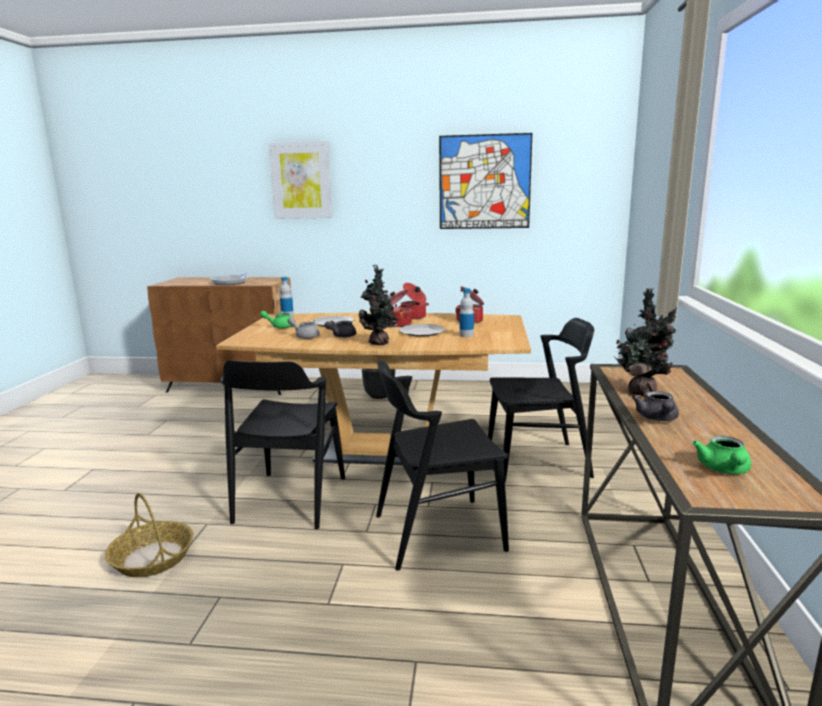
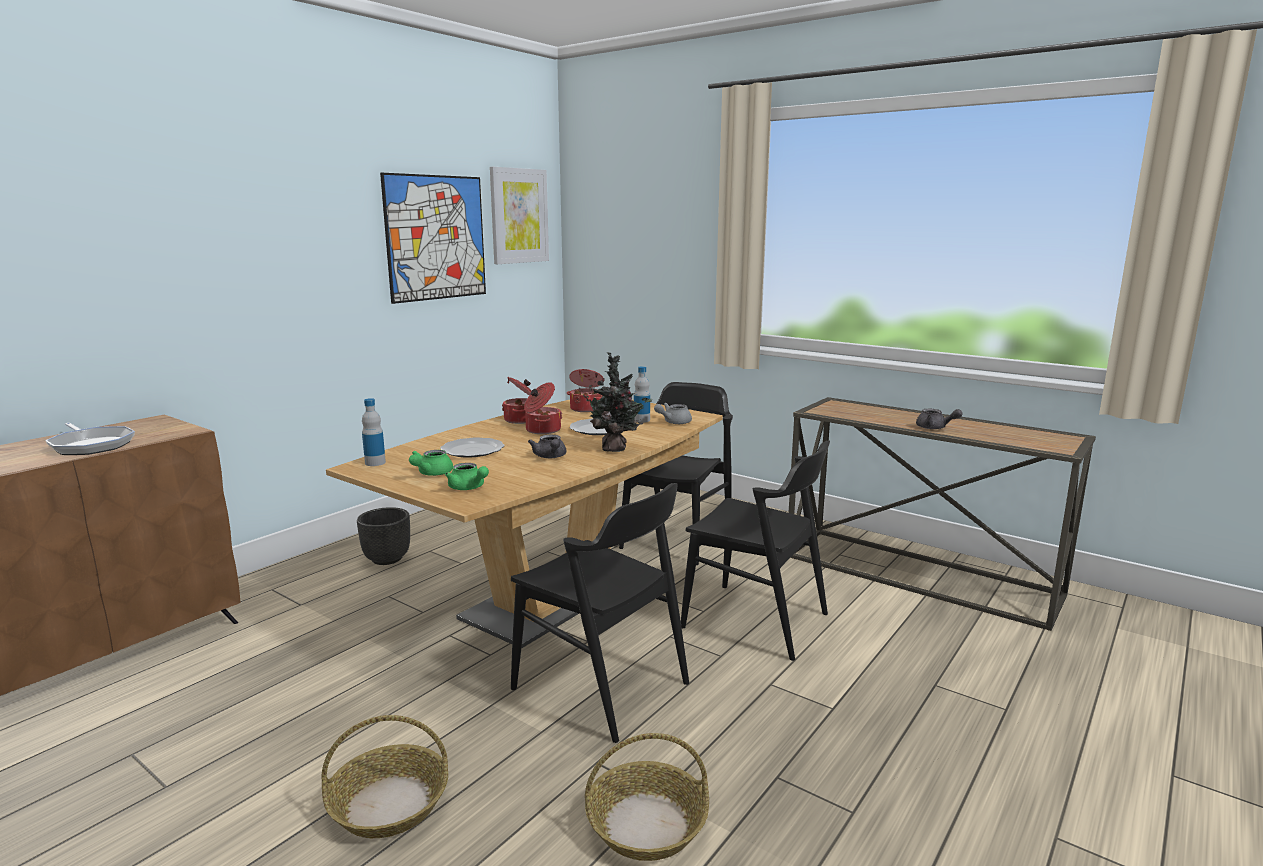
camera: 60 degrees left, 0 degrees up
(150, 481) = (390, 803): none -> basket
(301, 180) = (169, 235): picture -> picture (519, 216)
(305, 336) = (515, 470): grey teapot -> grey teapot (673, 422)
(438, 532) = (755, 620): black chair -> black chair turned 75 degrees counterclockwise
(642, 392) = (876, 418): potted plant -> none
(724, 470) = (1024, 438): green teapot -> green teapot (468, 488)

